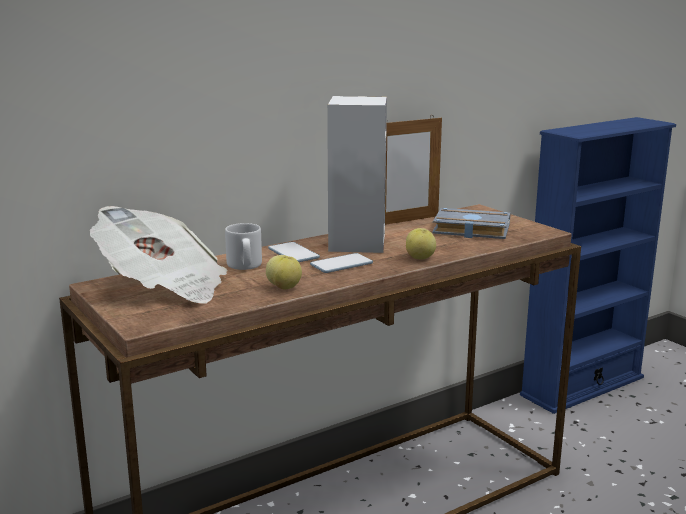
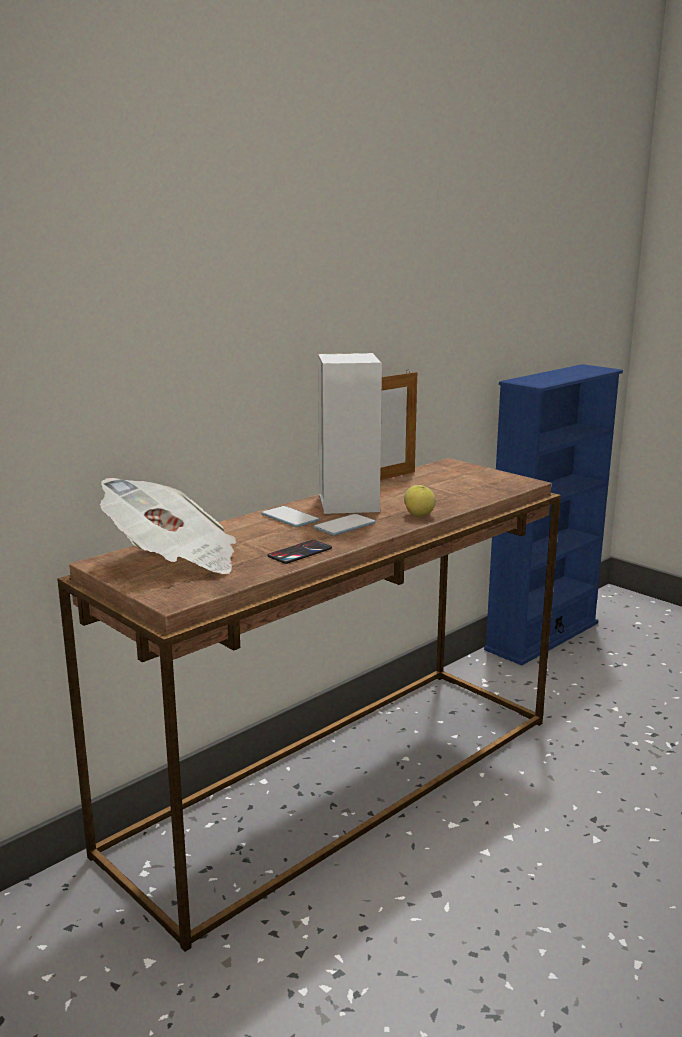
camera: 10 degrees left, 0 degrees up
(245, 266) = (246, 533): grey mug -> none
(284, 287) = (300, 552): apple -> phone
(469, 230) = (453, 485): grey book -> none

